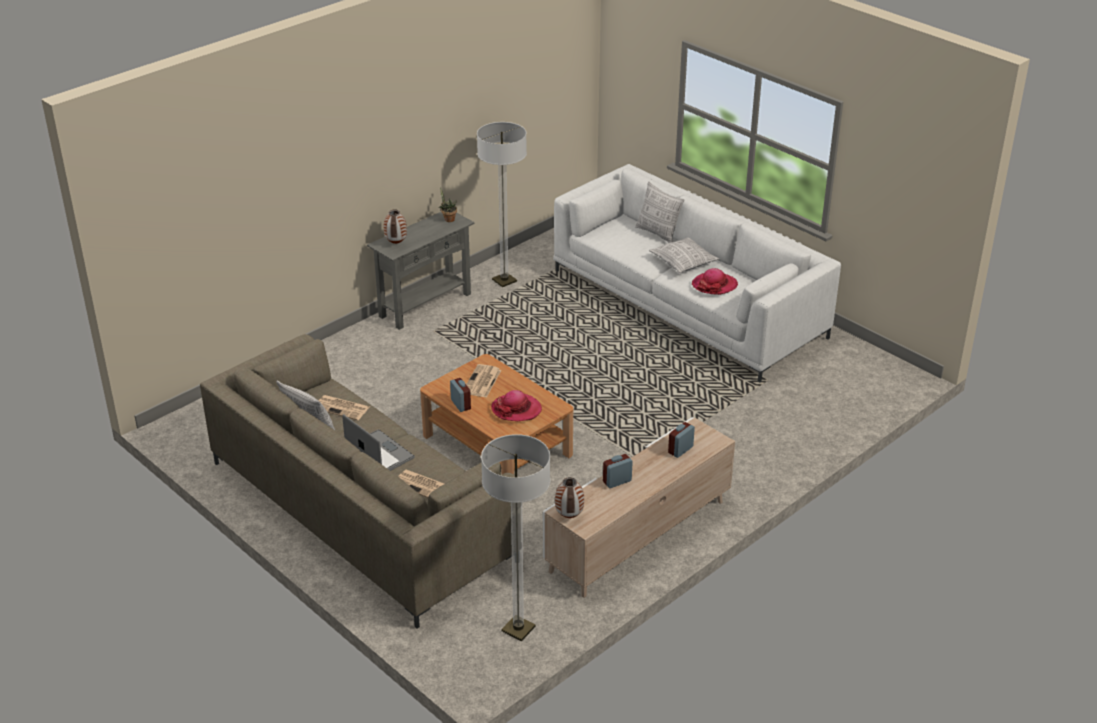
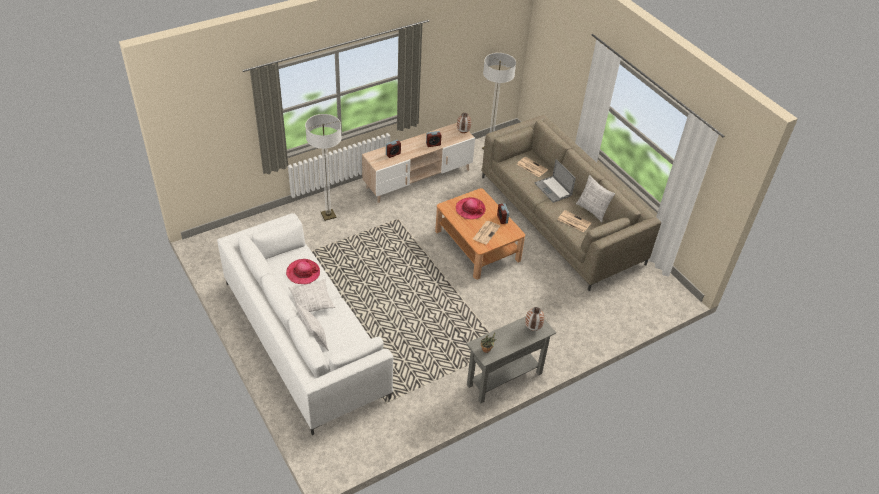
camera: 170 degrees left, 10 degrees up
(504, 281) = (436, 395): floor lamp -> floor lamp (328, 215)

